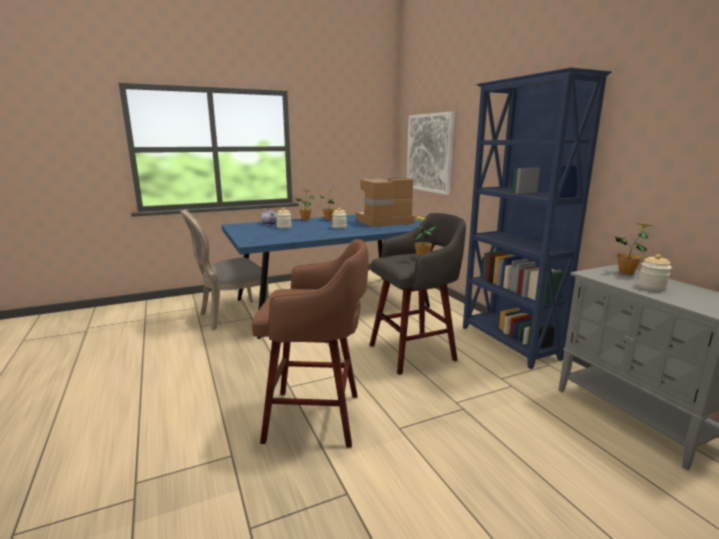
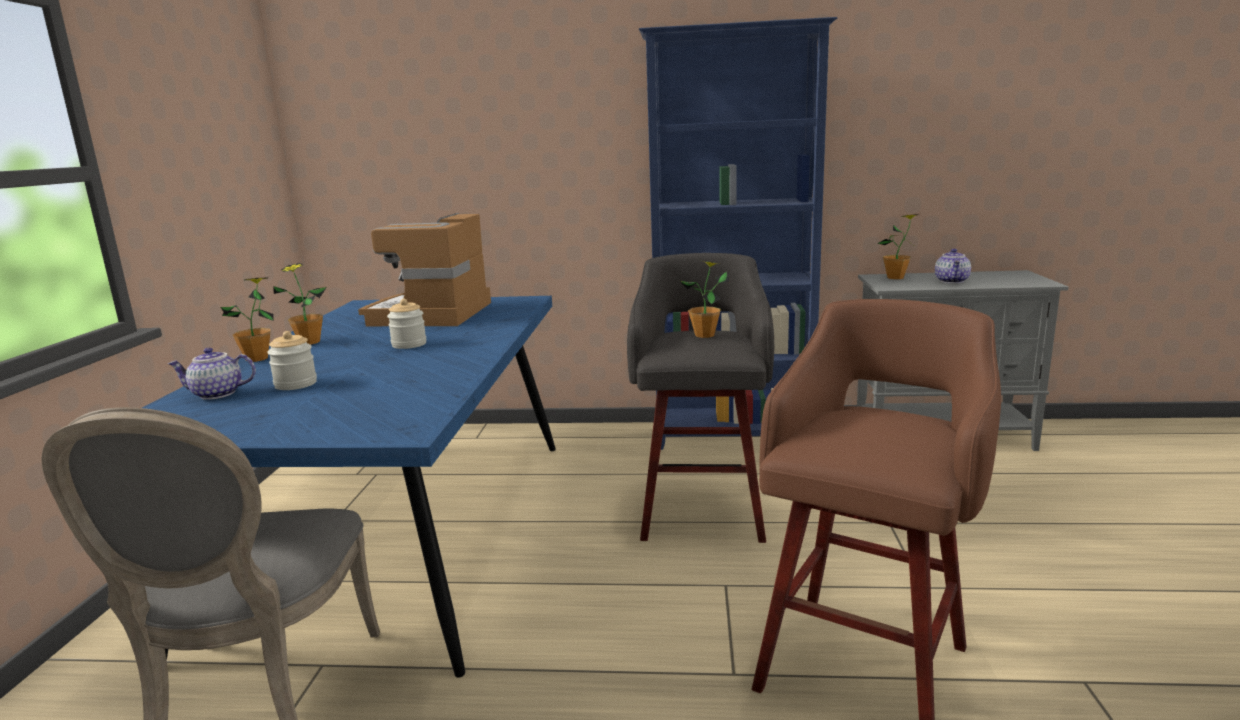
camera: 60 degrees left, 0 degrees up
(429, 153) = (418, 163): picture -> none
(651, 287) = (952, 281): jar -> teapot

